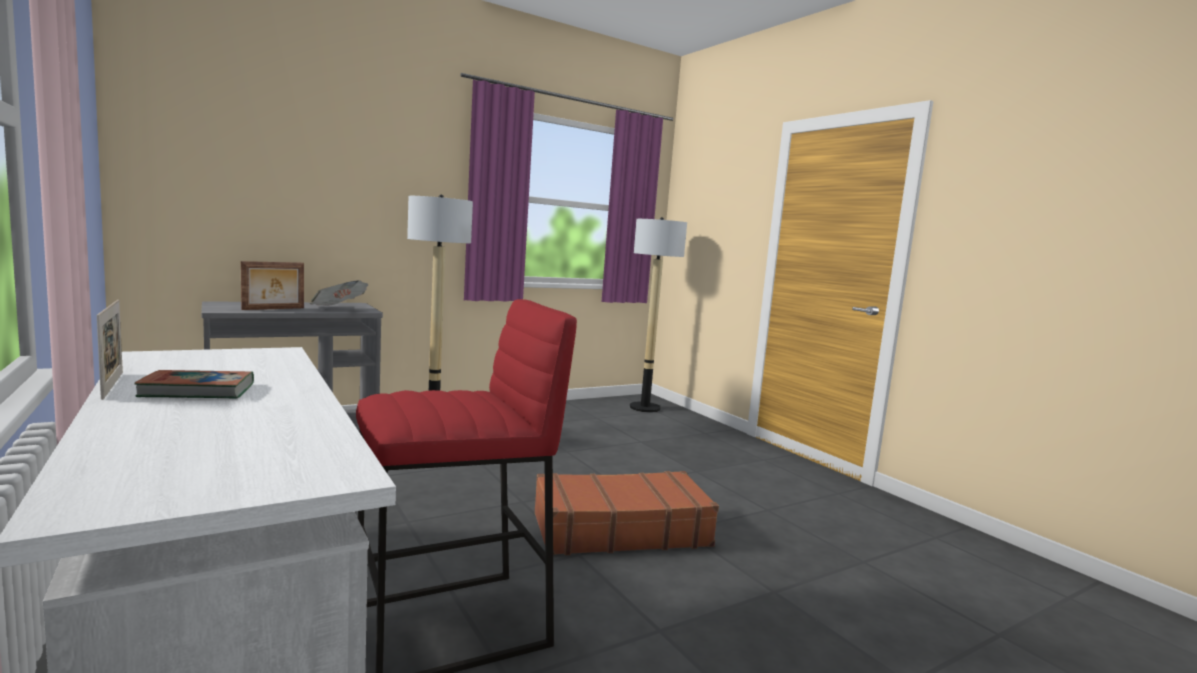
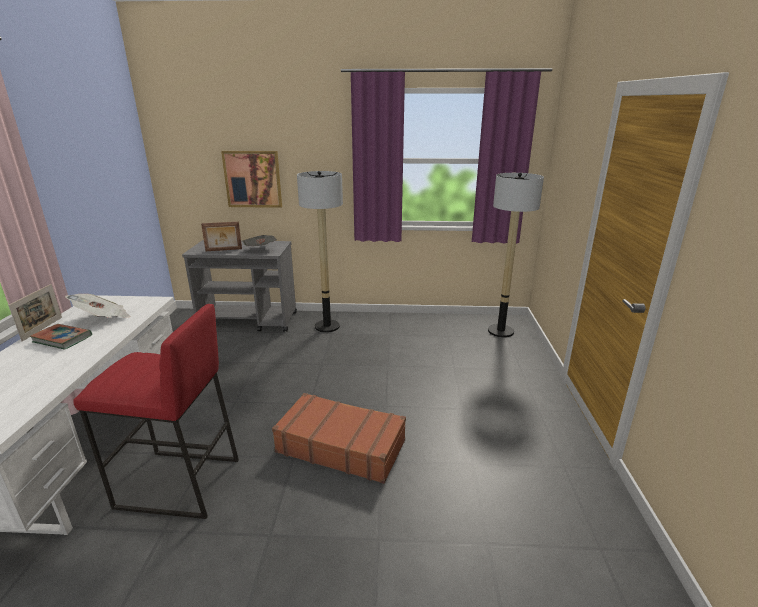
camera: 35 degrees right, 15 degrees up
(224, 369) = (103, 318): none -> newspaper
(309, 205) = (253, 179): none -> picture

